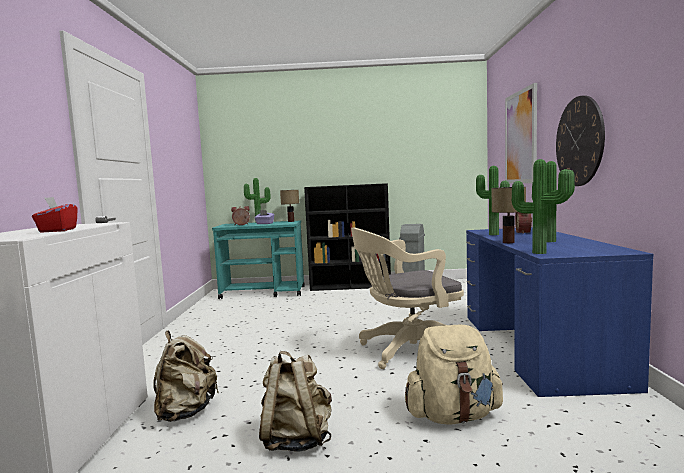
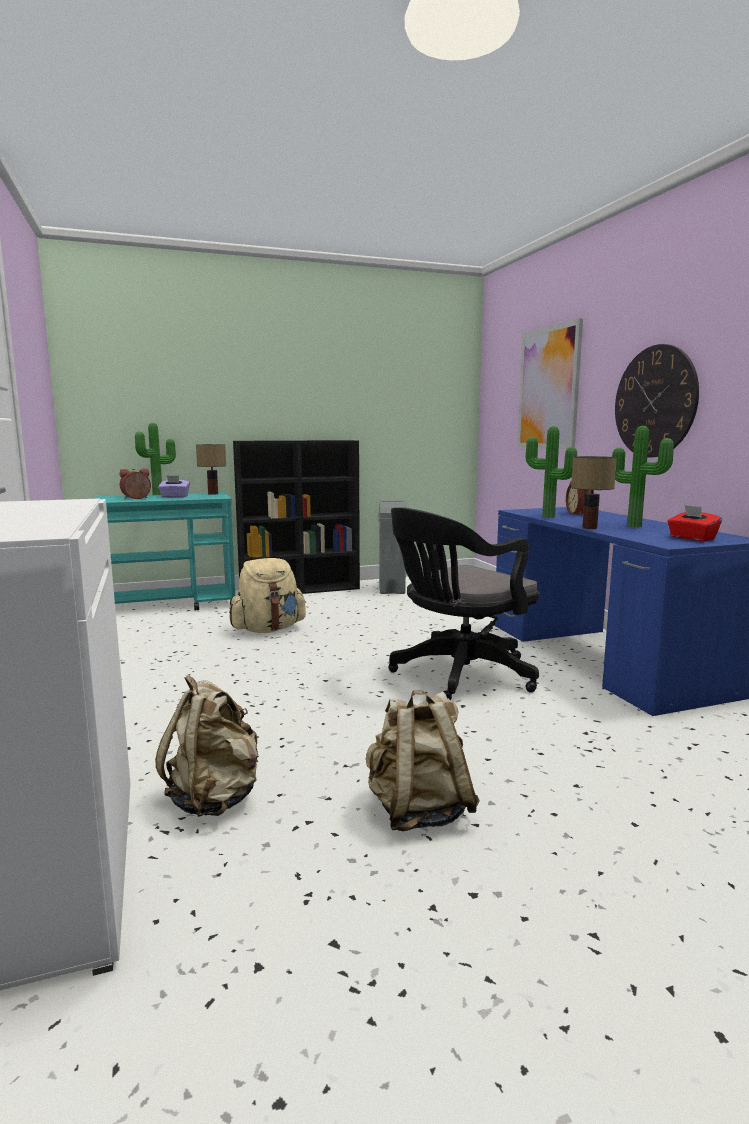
camera: 20 degrees left, 5 degrees up
(57, 230) = (45, 516): red tissue box -> red tissue box (692, 538)
(407, 351) = (458, 675): beige office chair -> black office chair
(453, 416) = (582, 751): beige backpack -> beige backpack (268, 629)
(540, 252) = (654, 541): potted plant -> none

